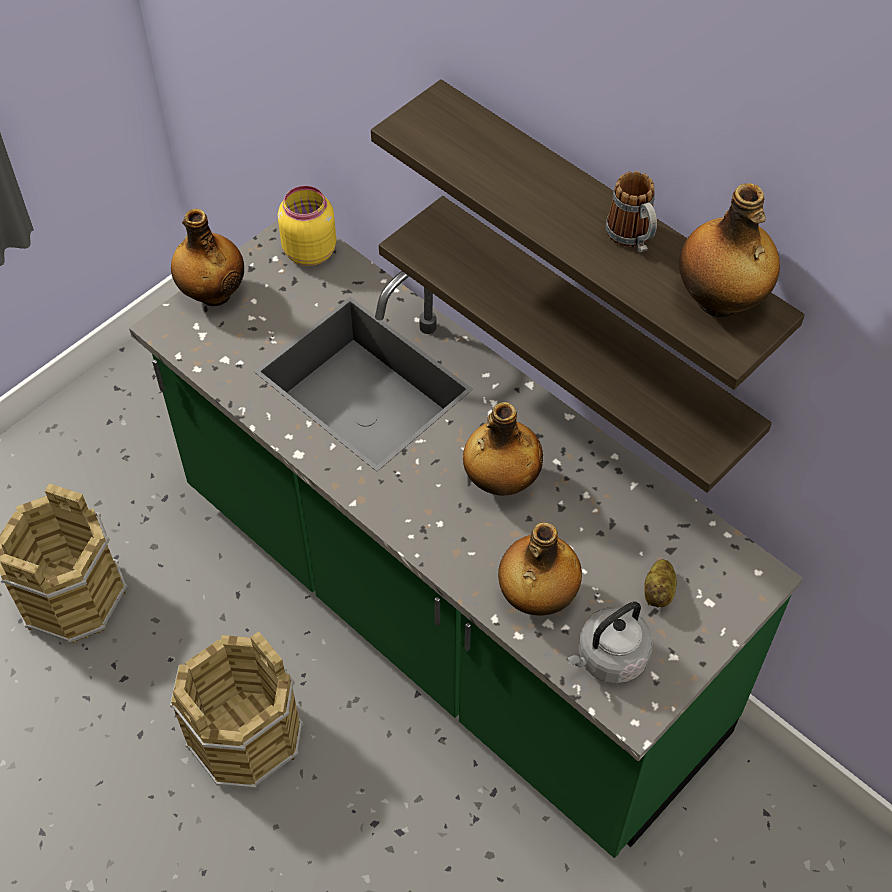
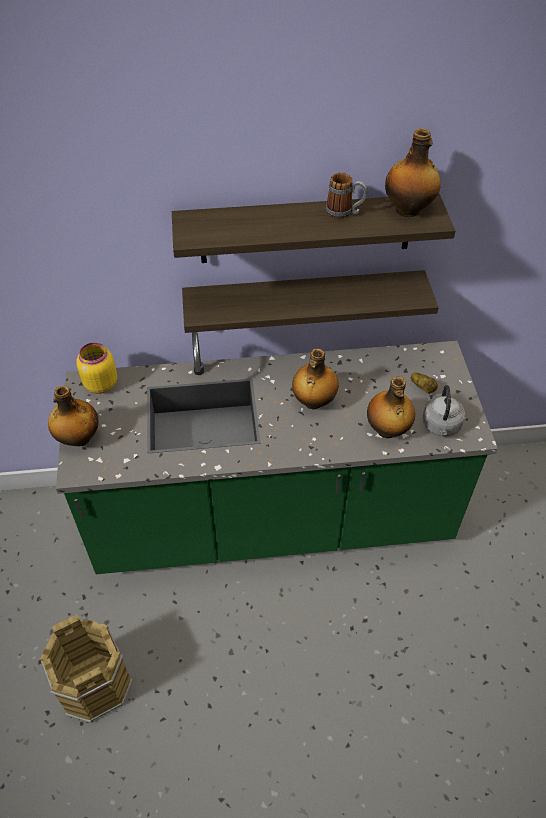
camera: 50 degrees left, 5 degrees down
(246, 737) = (257, 654): brown bucket -> none

